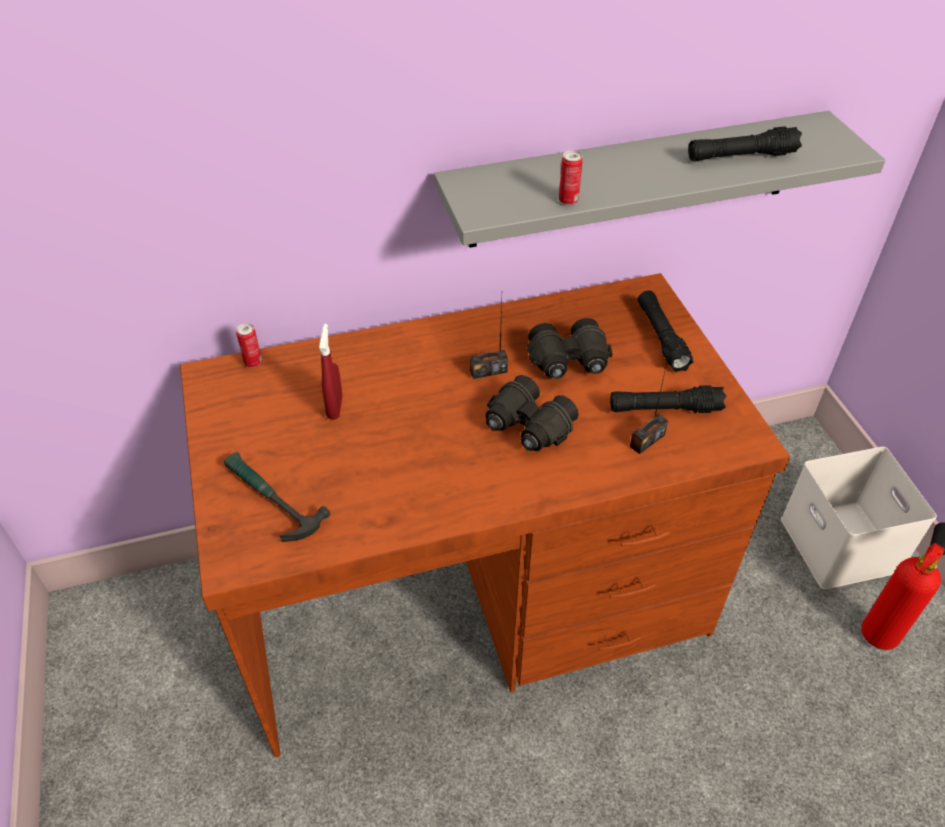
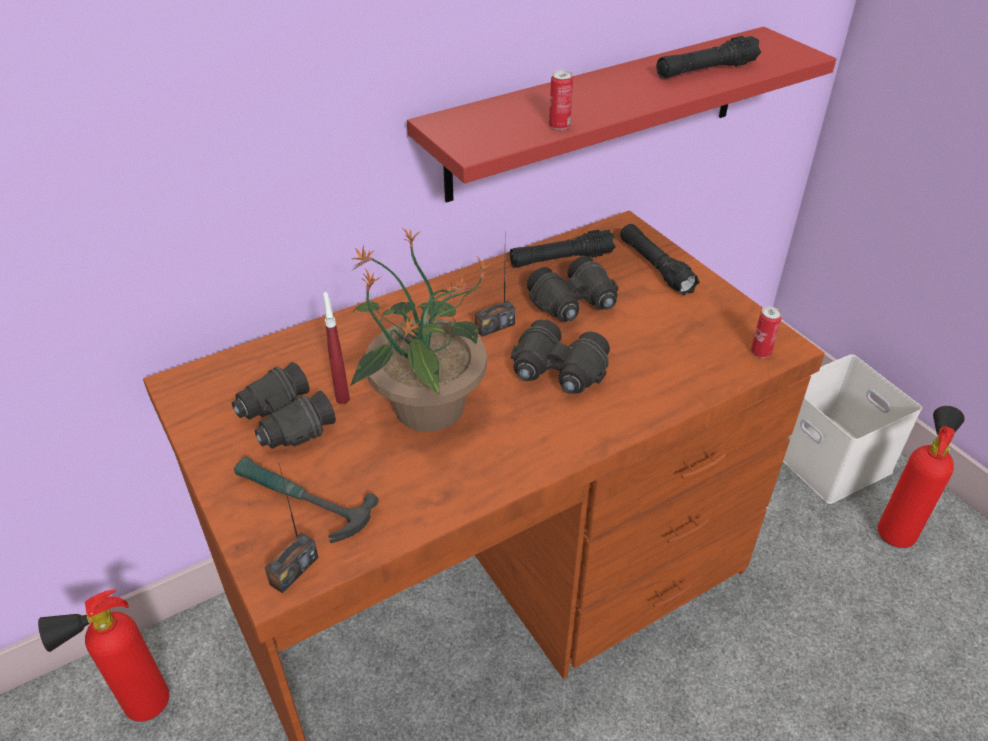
camera: 15 degrees left, 5 degrees down
(153, 628) = (137, 708): none -> fire extinguisher
(253, 363) = (230, 362): can -> can (760, 352)
(279, 426) = (284, 422): none -> black binoculars
(401, 437) = (426, 408): none -> potted plant
(634, 180) = (598, 113): grey shelf -> red shelf
(647, 440) = (683, 363): radio -> radio (293, 570)
(664, 409) = (687, 331): black flashlight -> black flashlight (561, 259)

